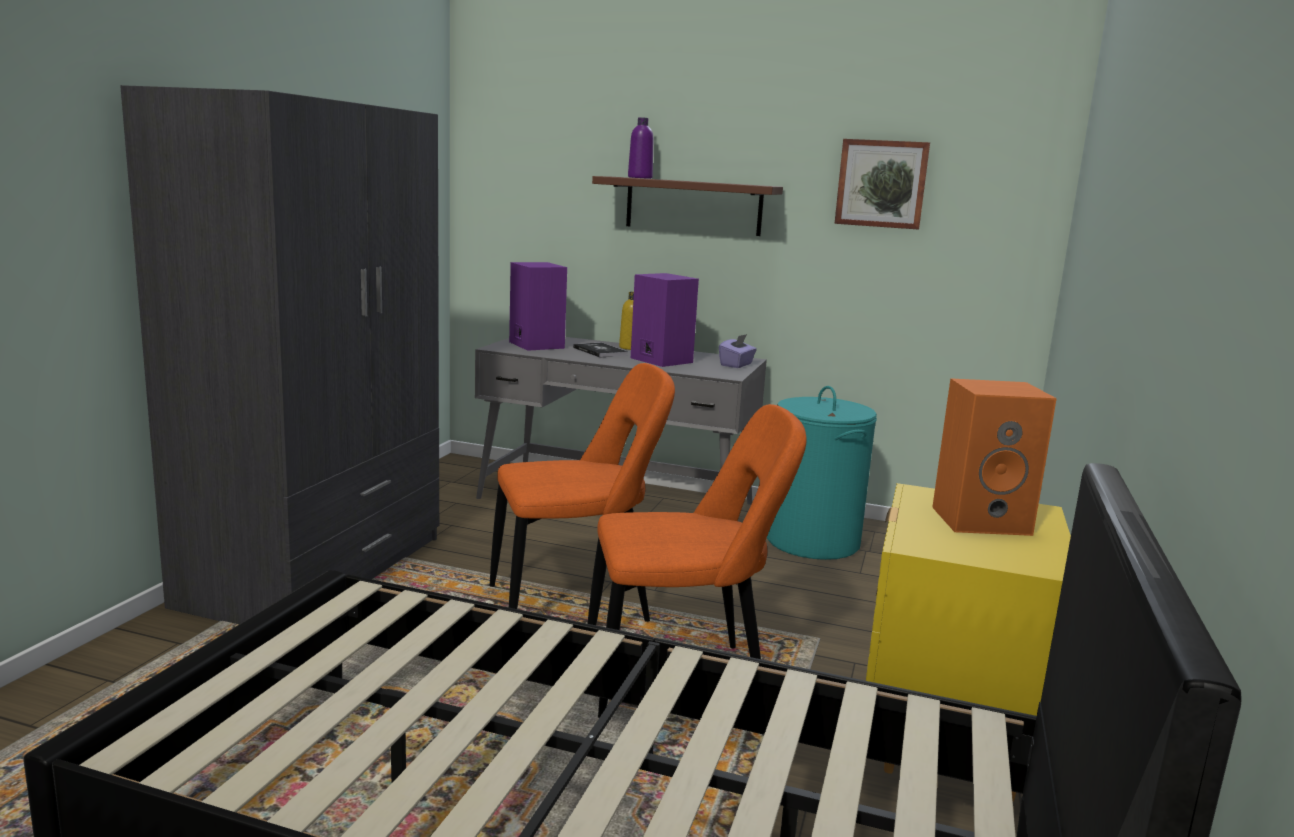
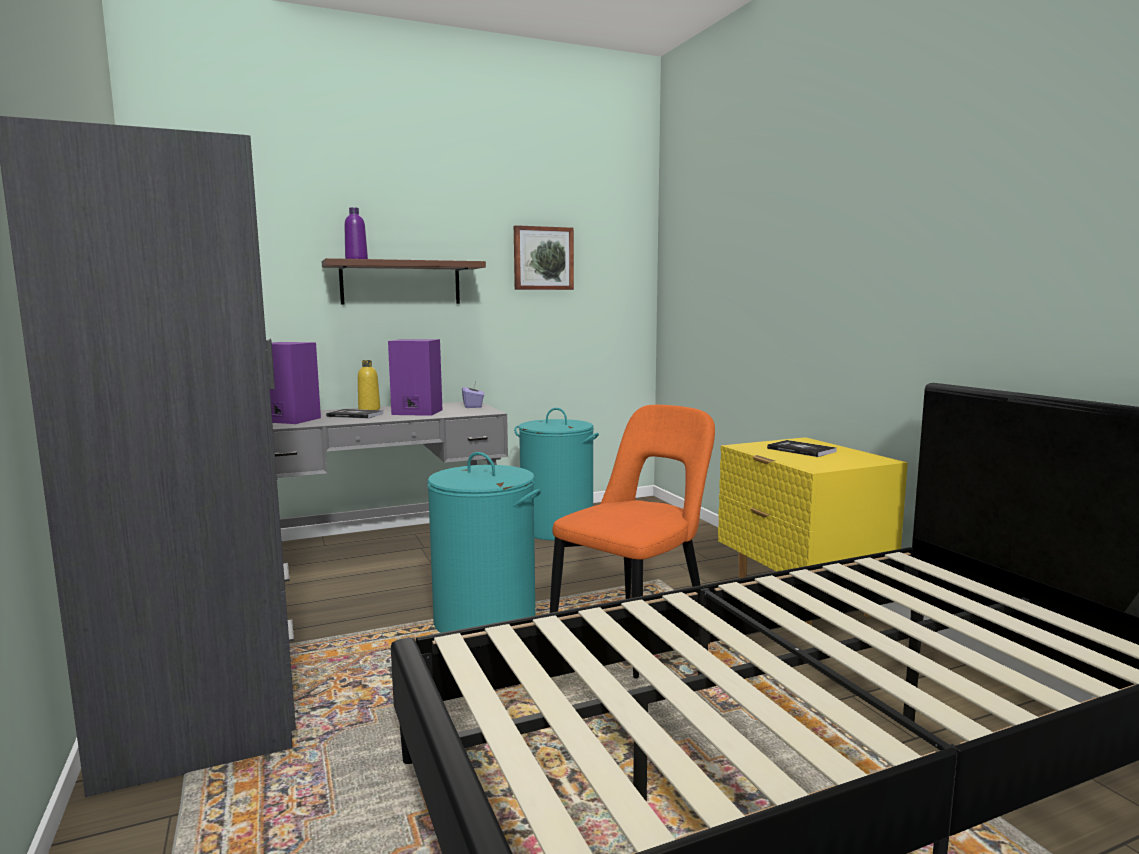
camera: 40 degrees left, 5 degrees down
(576, 604) = (485, 620): orange chair -> turquoise laundry basket
(982, 520) = (801, 450): orange speaker -> book

